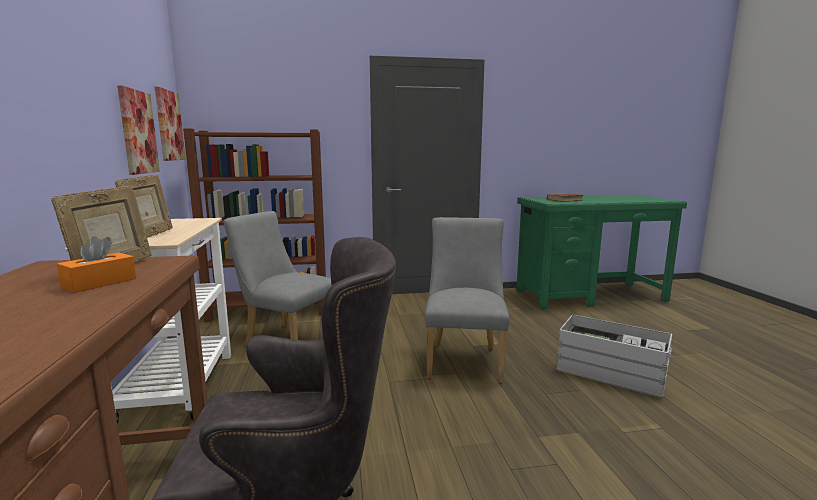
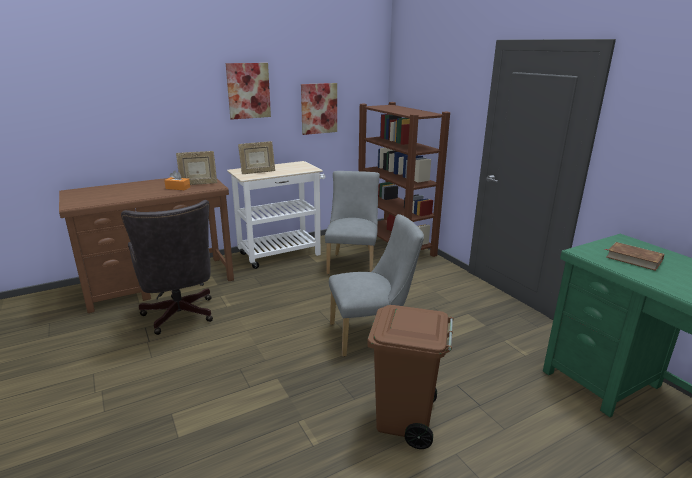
camera: 70 degrees right, 10 degrees up
(169, 125) = (365, 99): picture -> picture (248, 91)
(611, 371) = (405, 421): grey storage box -> brown trash can

